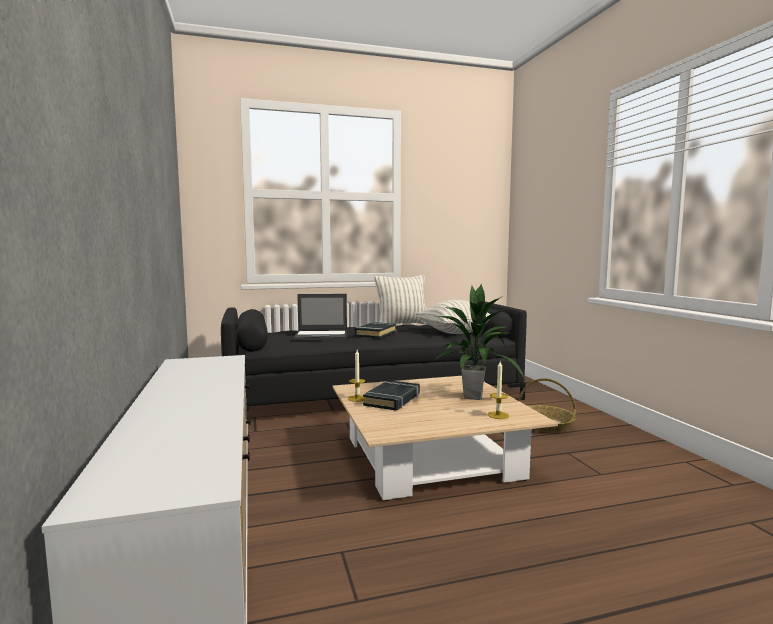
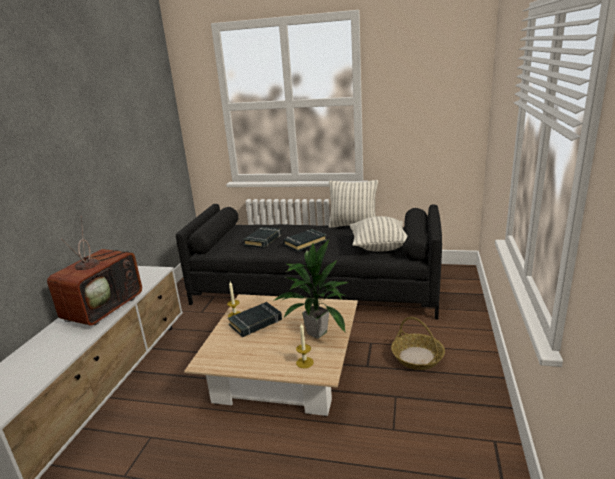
camera: 30 degrees right, 15 degrees up
(201, 386) = (104, 307): none -> television
(322, 336) = (263, 240): laptop -> black book

